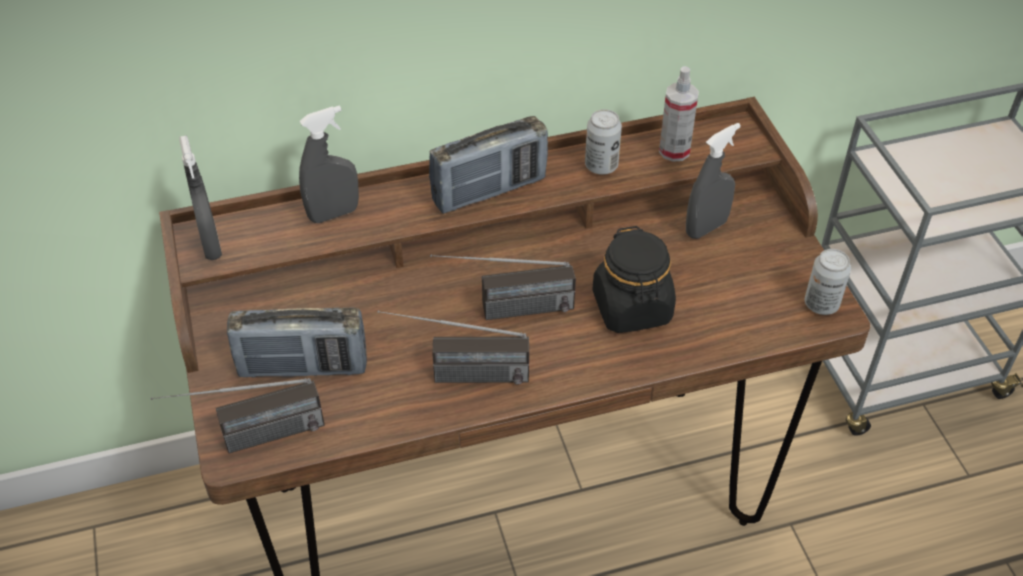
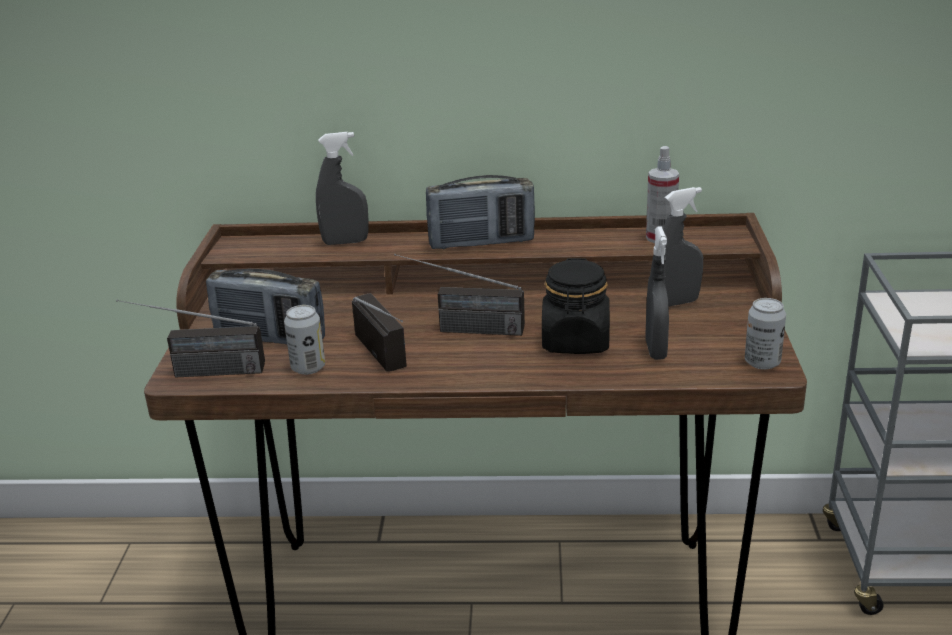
camera: 20 degrees right, 20 degrees down
(211, 245) = (239, 247): grey spray bottle -> grey spray bottle (655, 350)
(456, 376) = (391, 360): radio -> radio turned 135 degrees counterclockwise
(601, 166) = (588, 239): can -> can (308, 368)

